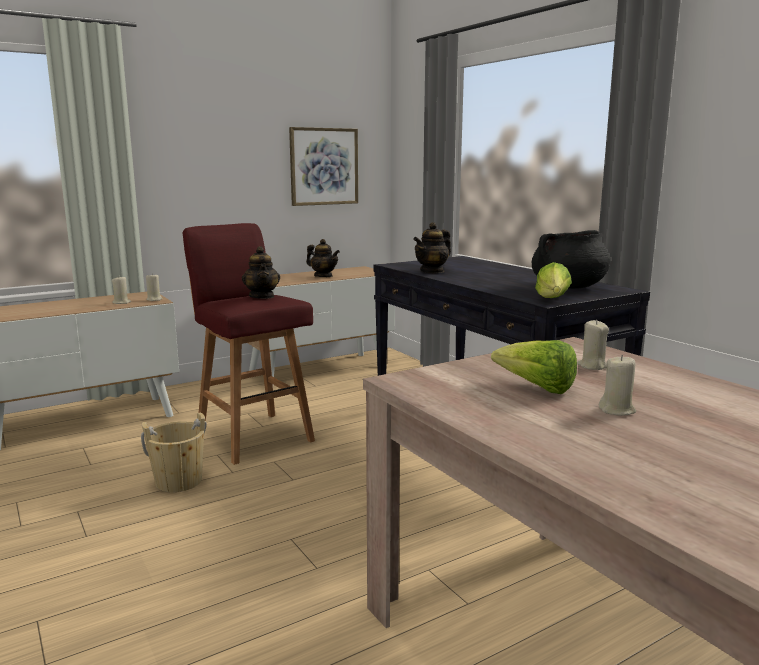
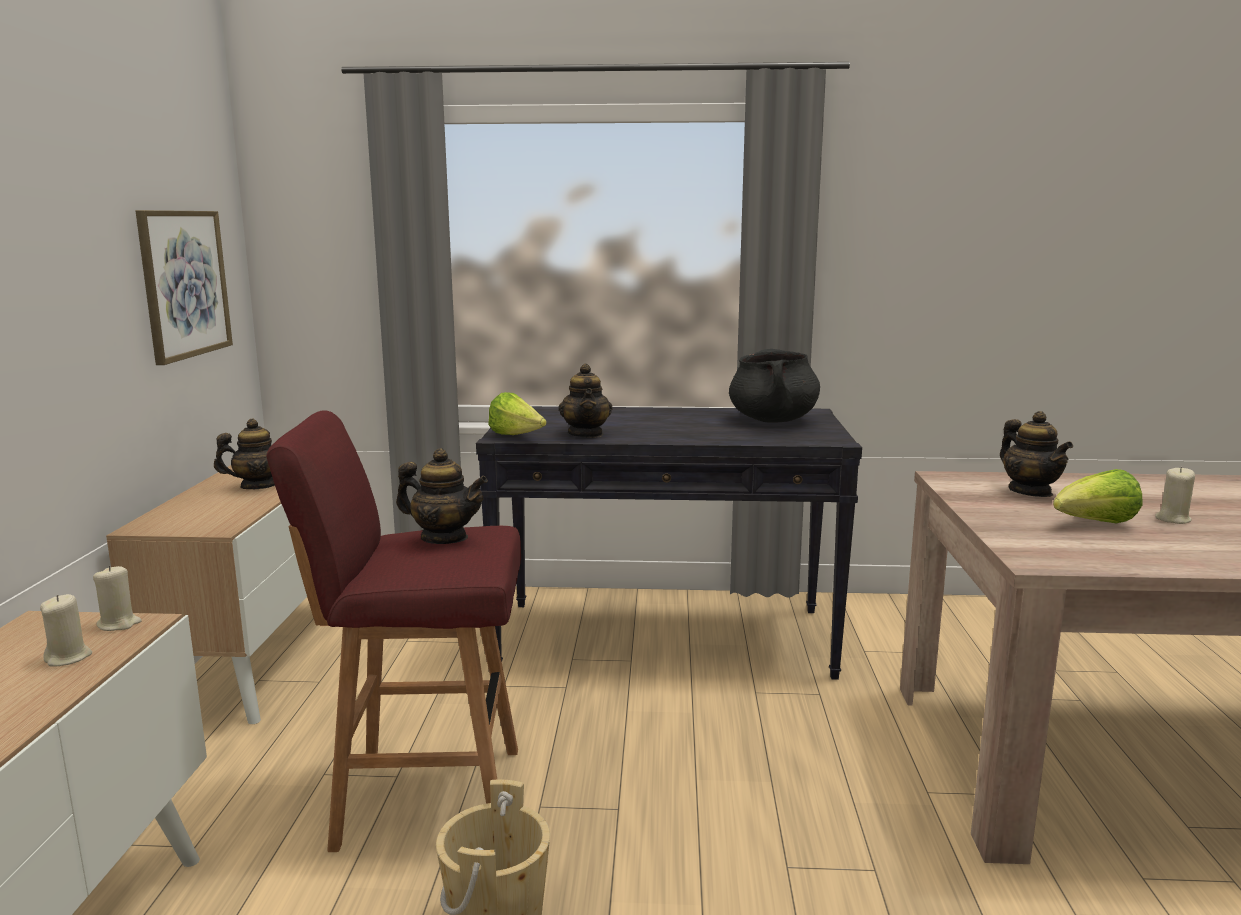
camera: 55 degrees left, 0 degrees up
(552, 300) = (830, 438): lettuce -> lettuce (517, 436)
(592, 366) = (1030, 492): beige candle -> teapot

